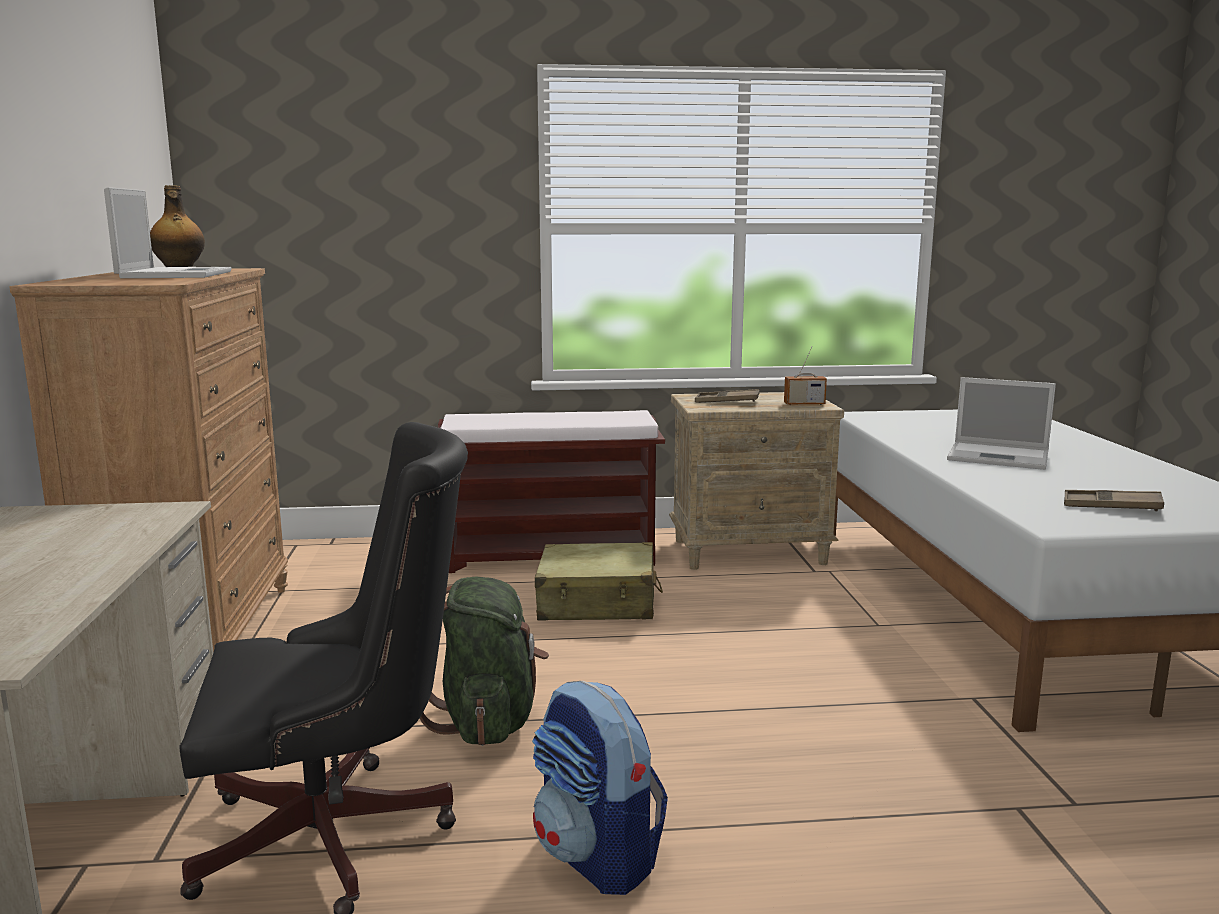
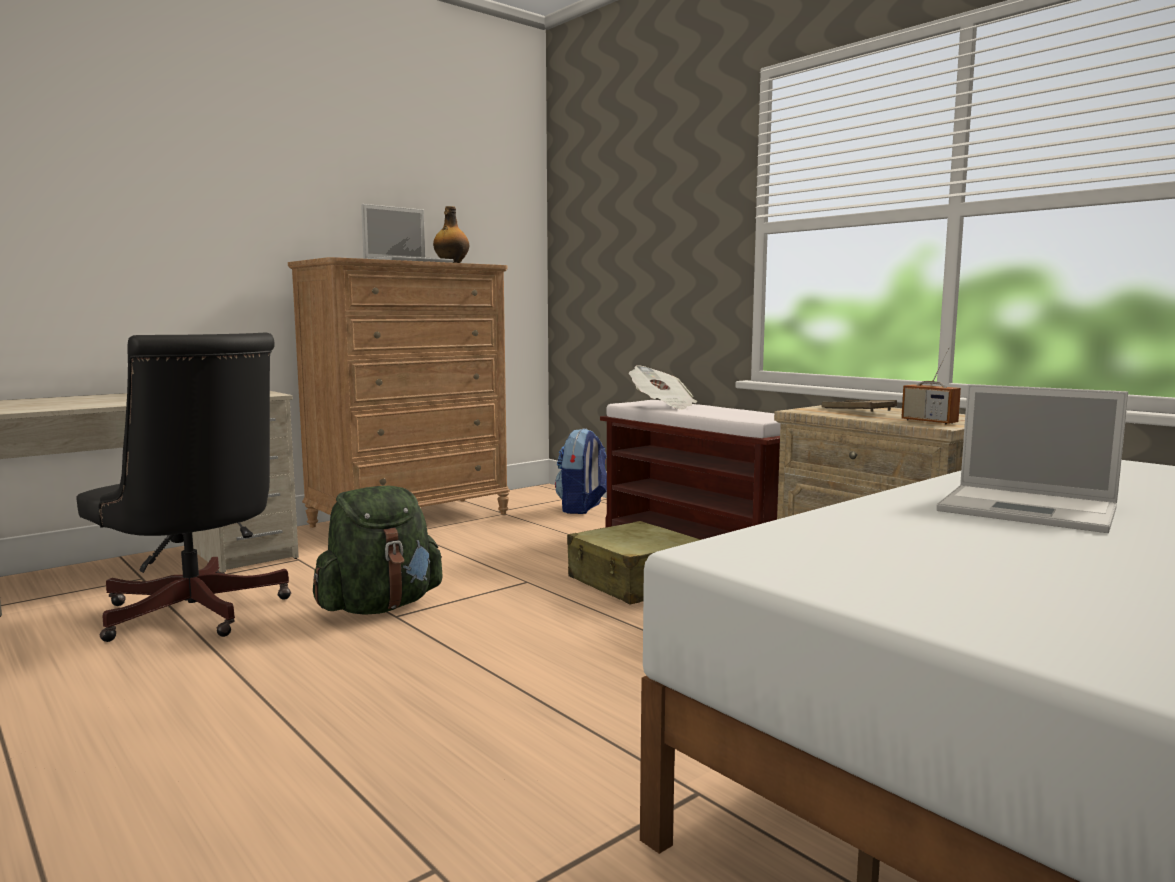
camera: 55 degrees right, 5 degrees down
(503, 421) = (662, 406): none -> newspaper
(597, 856) = (210, 687): backpack -> backpack (582, 508)
(1000, 457) = (1031, 510): laptop -> laptop turned 45 degrees counterclockwise
(1111, 506) = (897, 570): brown tray -> none

